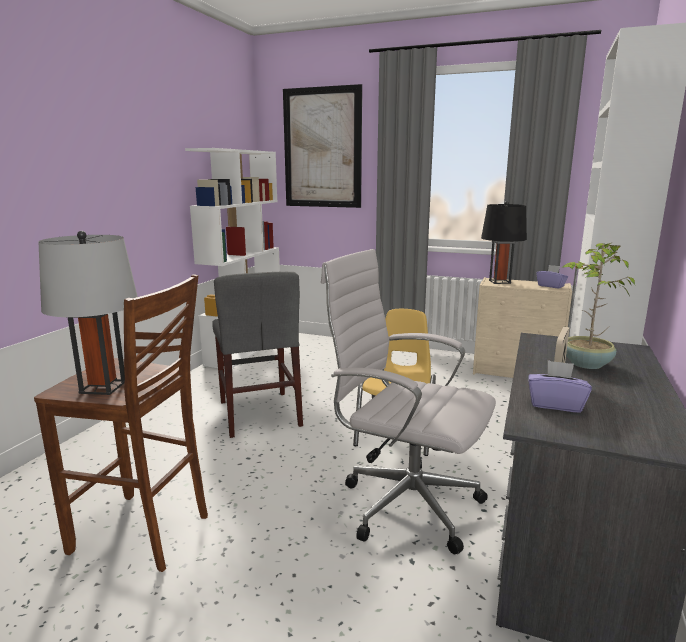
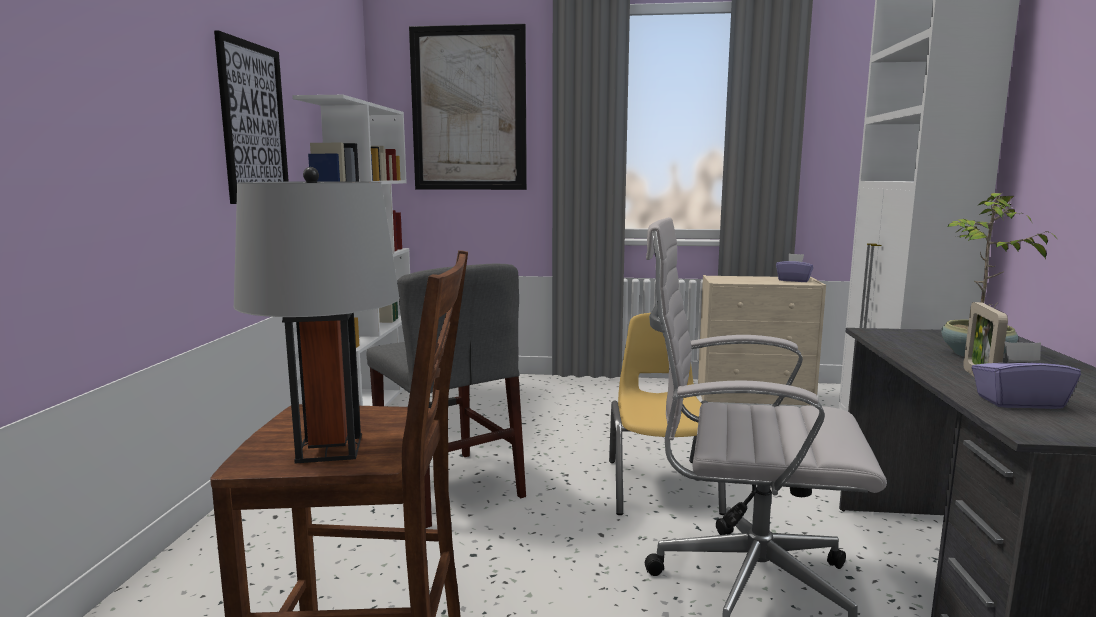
camera: 15 degrees left, 5 degrees down
(153, 170) = (253, 123): none -> picture
(499, 282) = (728, 279): black table lamp -> none

